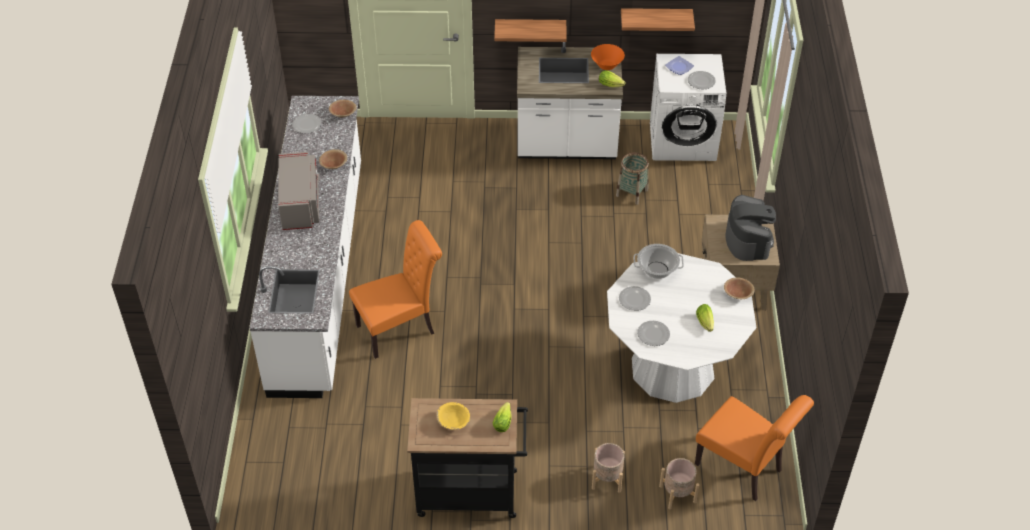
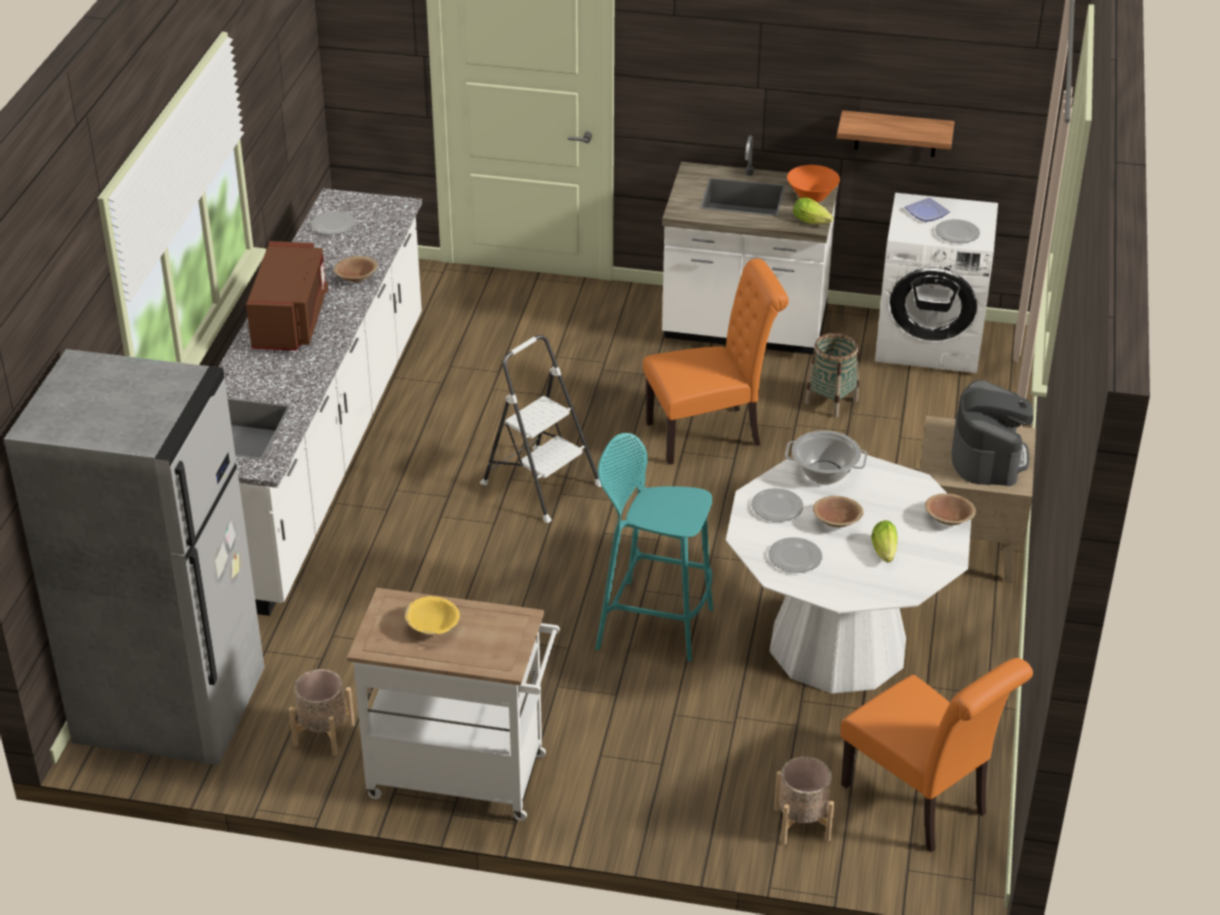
camera: 10 degrees right, 10 degrees down
(277, 469) = (170, 703): none -> grey fridge
(300, 204) = (290, 321): grey microwave -> brown microwave
(343, 113) = (391, 217): brown bowl -> brown bowl (837, 521)
(400, 328) = (418, 537): orange chair -> orange chair (711, 433)
(465, 276) = (539, 481): none -> white step ladder
(471, 493) = (463, 777): black cart -> white cart
(503, 421) = (513, 636): lettuce -> none
(530, 30) = (701, 135): shelf -> none
(559, 369) = (653, 624): none -> turquoise stool
(607, 478) = (690, 786): beige planter -> beige planter (323, 734)

